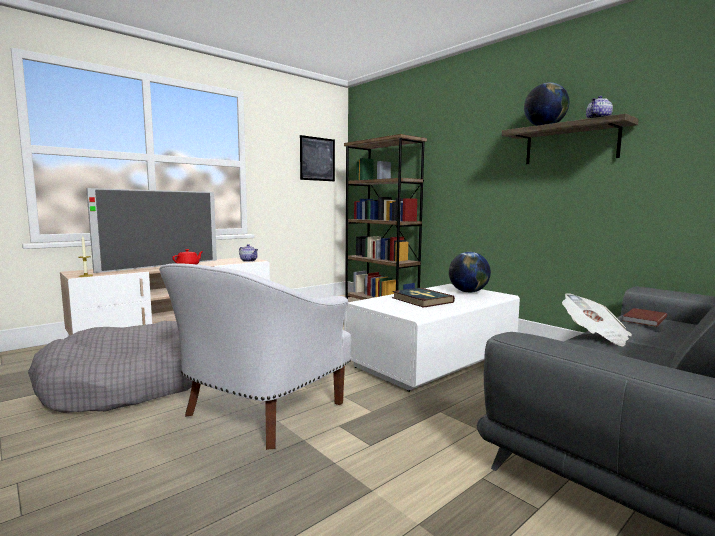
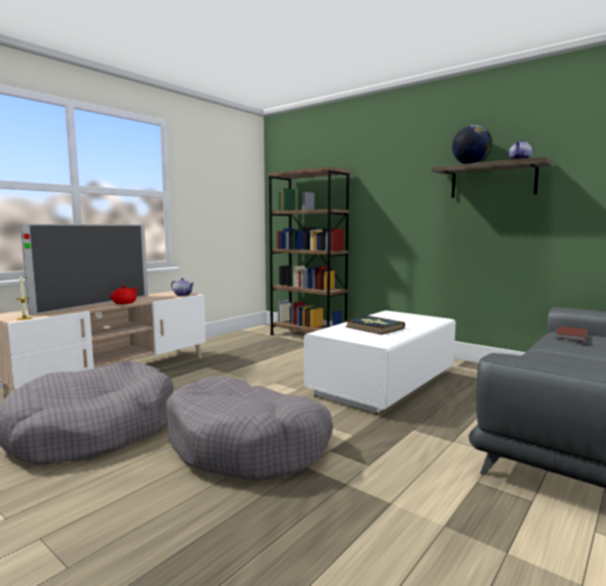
camera: 10 degrees left, 0 degrees up
(259, 412) = (247, 445): white armchair -> grey dog bed
(317, 159) = (237, 188): picture -> none
(468, 292) = (409, 318): globe -> none
(595, 336) = (544, 352): newspaper -> none

